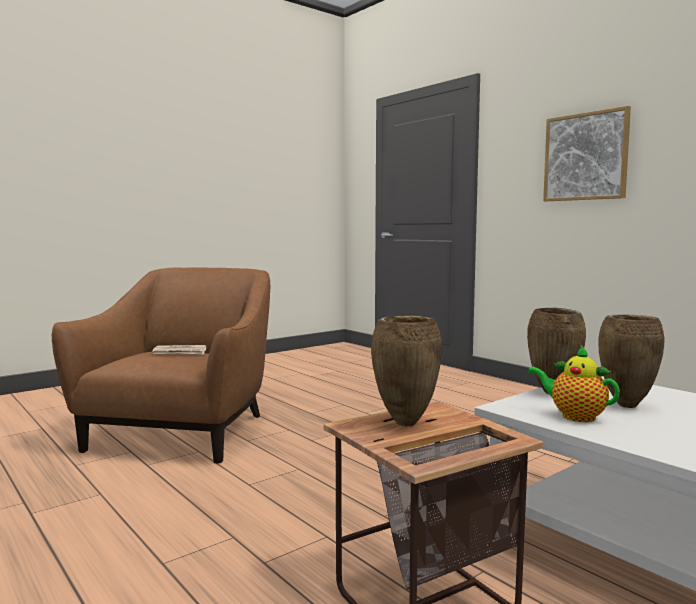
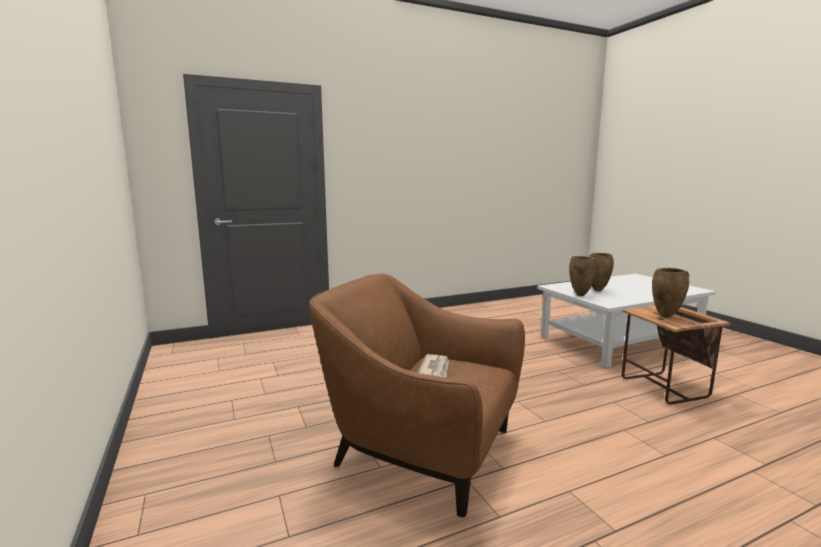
camera: 75 degrees left, 5 degrees up
(574, 416) = (617, 298): teapot -> none
(585, 157) = (408, 164): picture -> none

